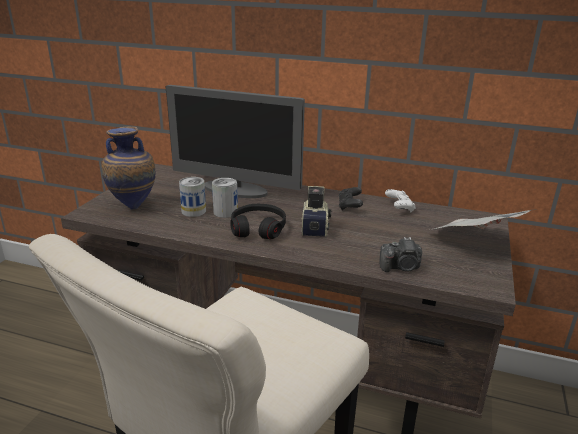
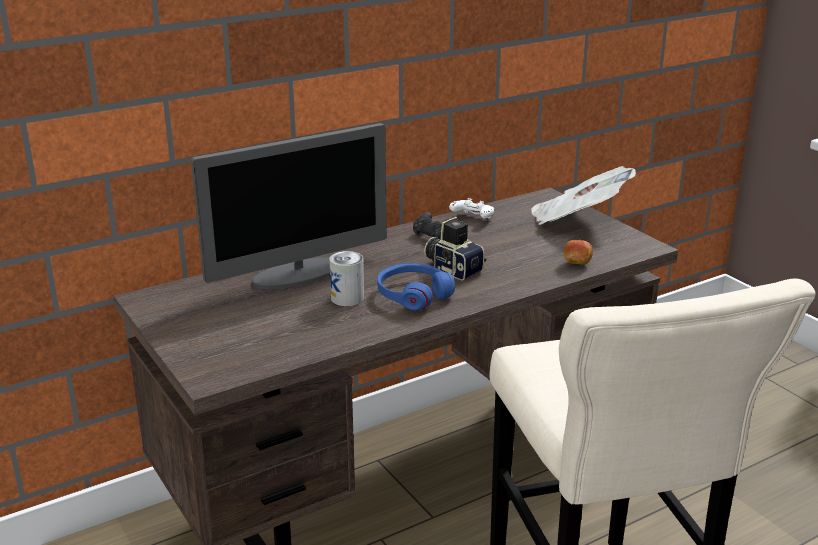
camera: 50 degrees left, 0 degrees up
(134, 206) = (241, 344): vase -> none
(193, 211) = (316, 314): can -> none
(258, 228) = (413, 295): black headphones -> blue headphones
(401, 267) = (577, 264): camera -> apple

